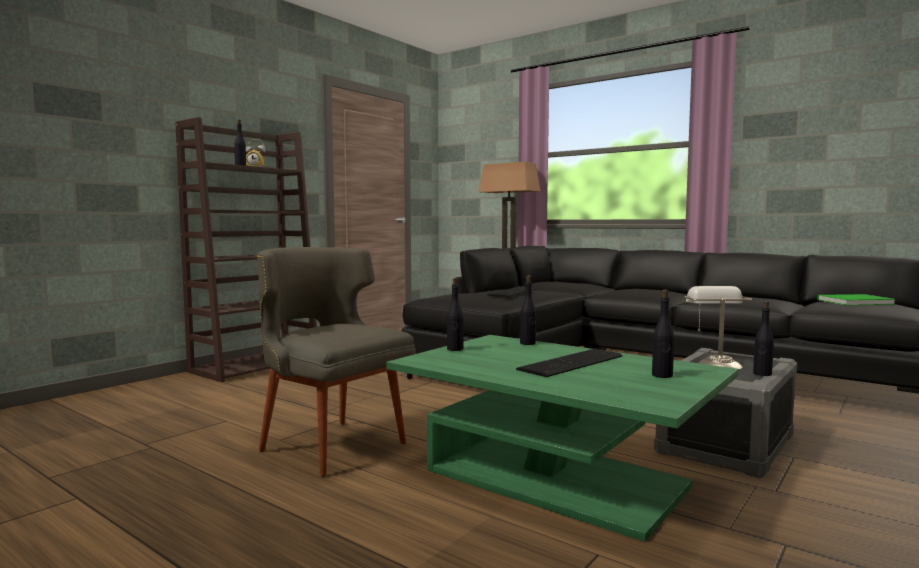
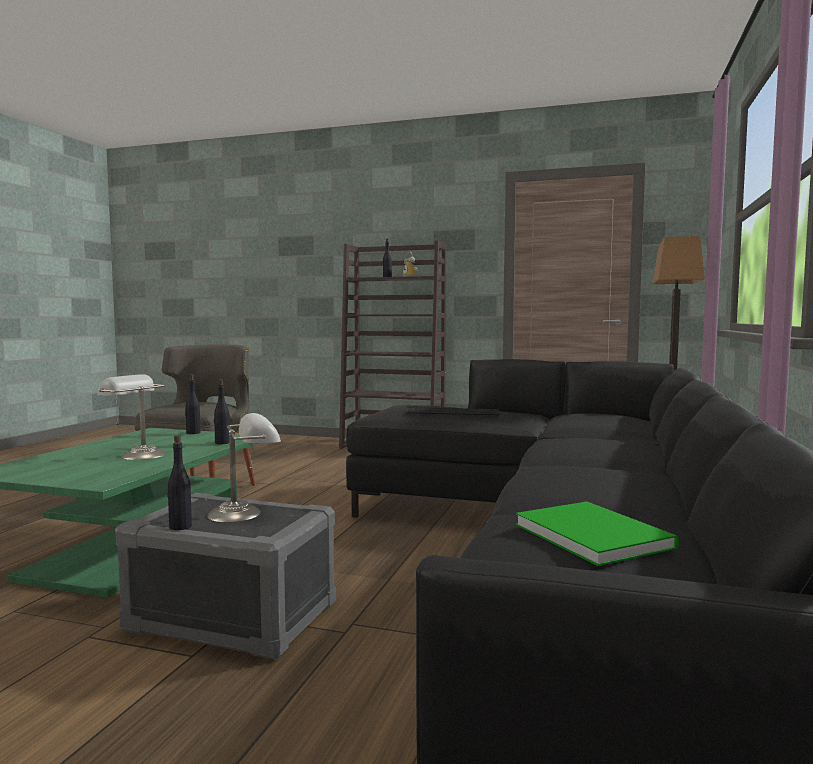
camera: 70 degrees right, 0 degrees up
(574, 363) = (136, 454): keyboard -> white table lamp
(662, 375) = (79, 472): black bottle -> none

